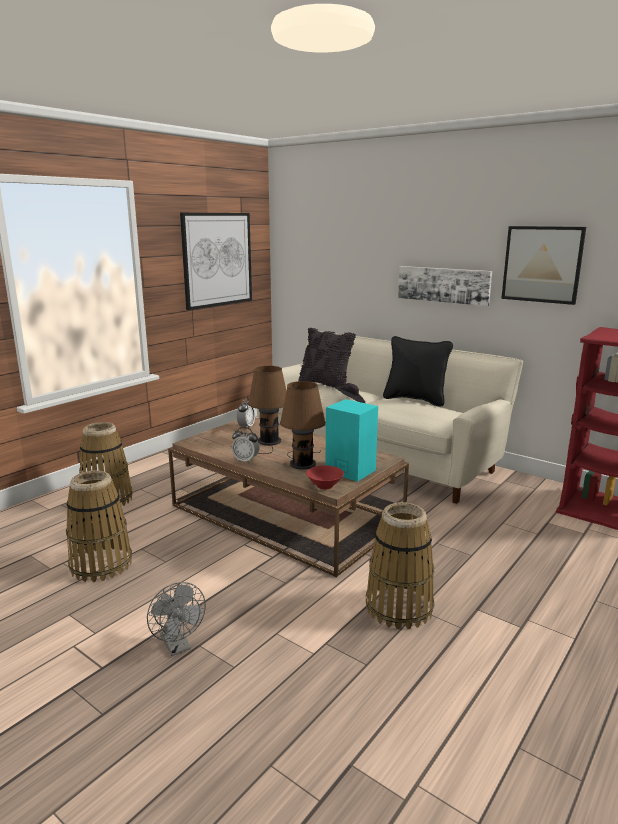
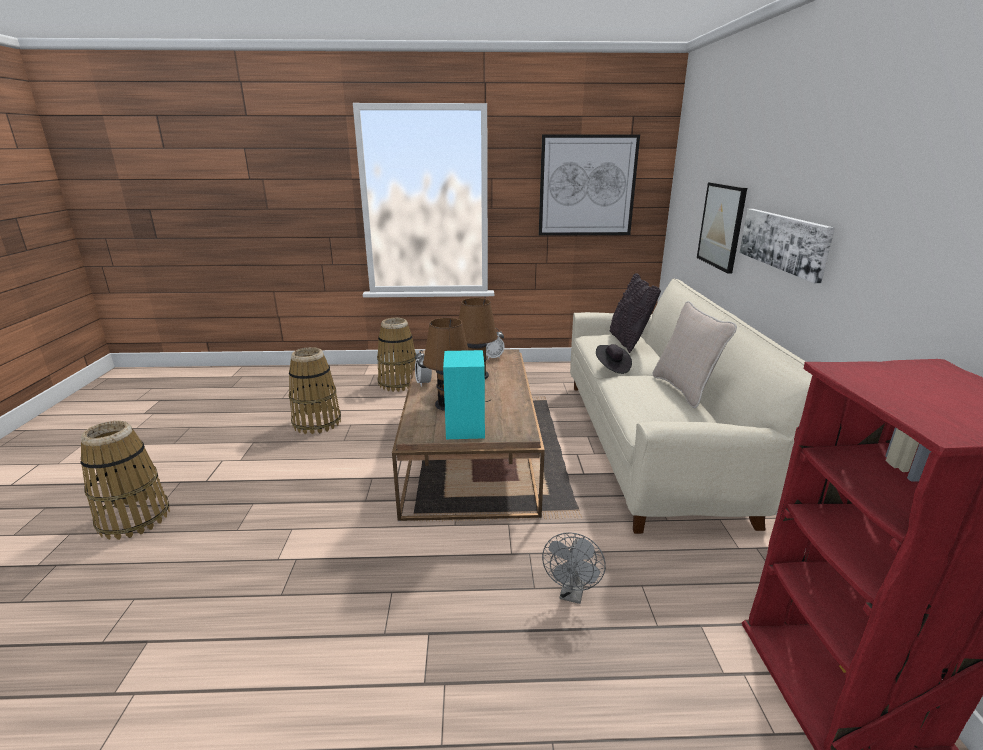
camera: 50 degrees right, 5 degrees up
(178, 646) = (245, 496): grey fan -> grey fan (572, 594)
(325, 485) = (417, 429): red bowl -> none
(399, 607) = (384, 577): basket -> basket (134, 518)
(415, 399) = (684, 390): black pillow -> beige pillow
(542, 264) = (896, 223): picture -> picture (721, 226)

